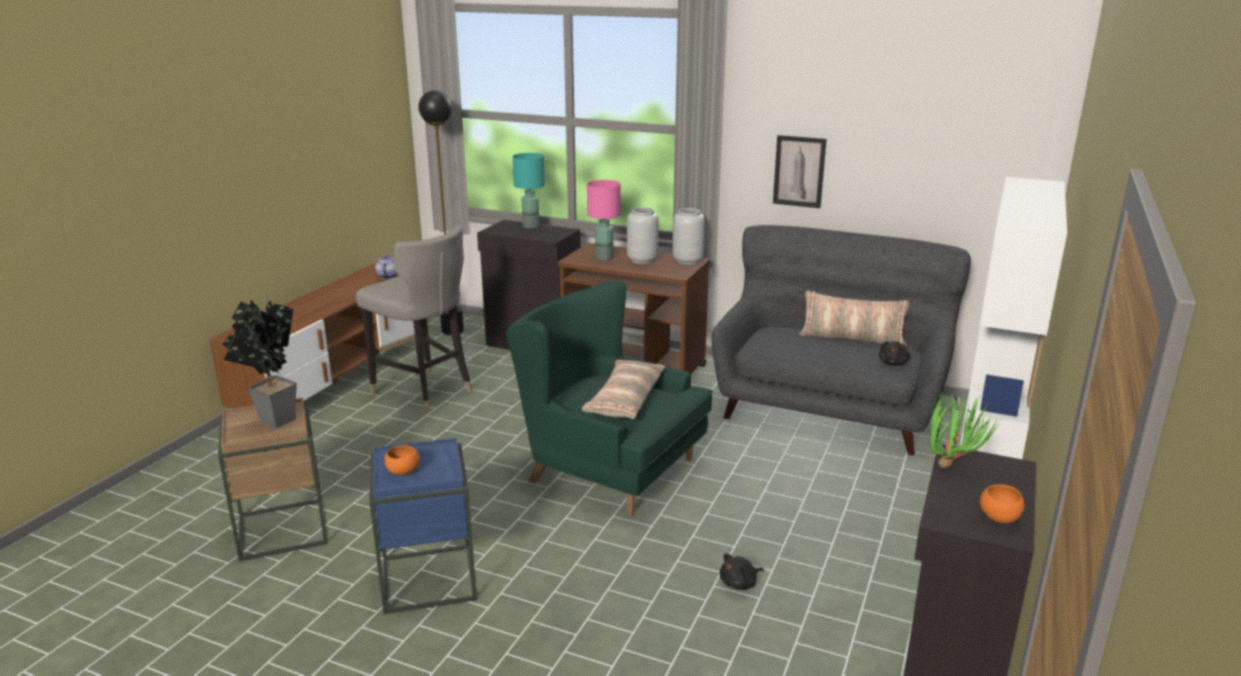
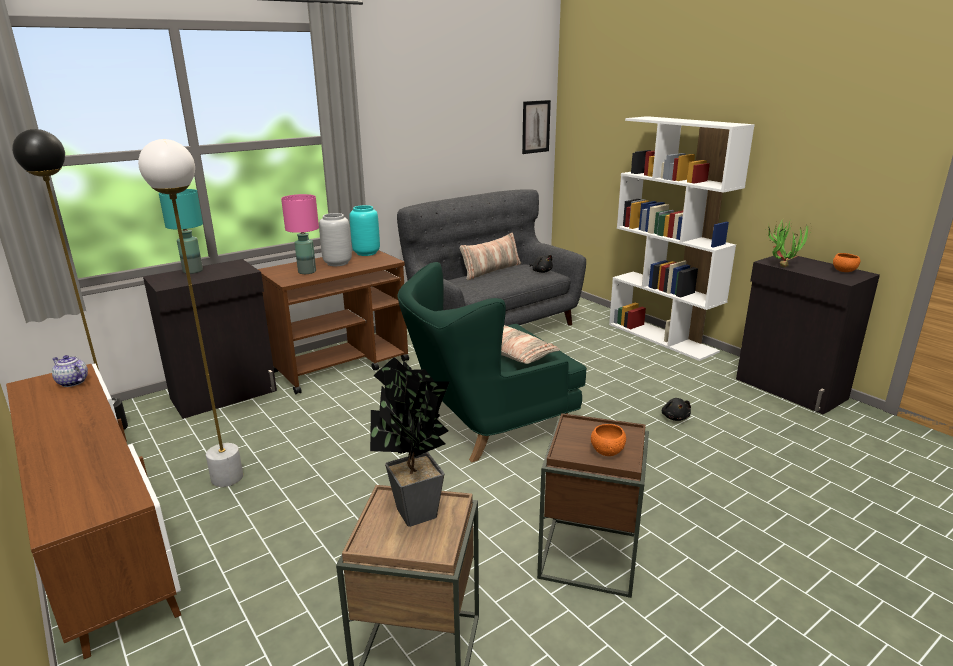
camera: 60 degrees left, 0 degrees up
(424, 392) = (227, 478): grey stool -> white floor lamp
(429, 579) = (589, 555): blue side table -> brown side table
(687, 261) = (366, 253): grey vase -> turquoise vase
(799, 171) = (413, 159): picture -> picture (535, 127)

